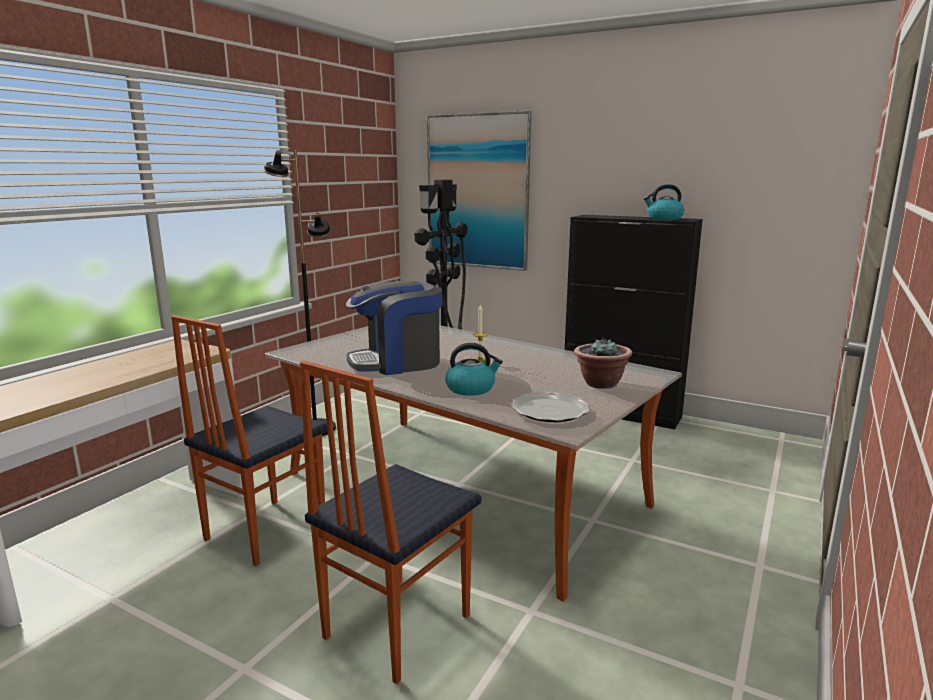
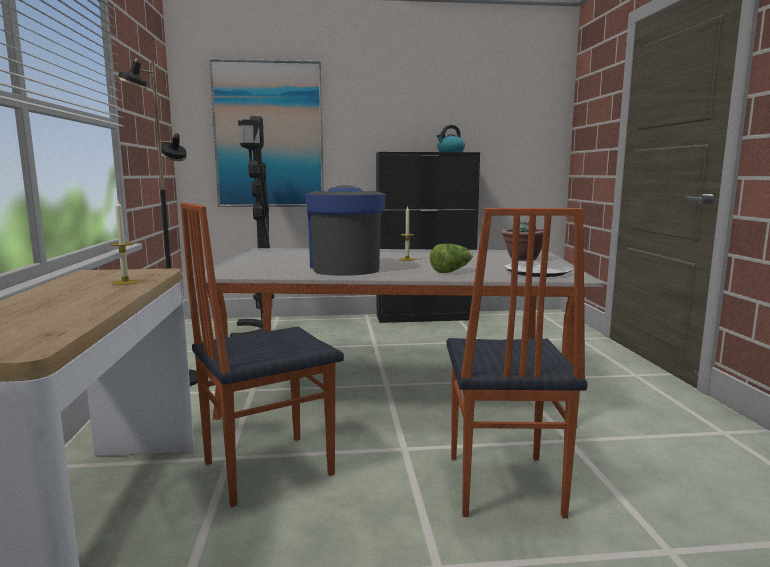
camera: 35 degrees left, 5 degrees down
(162, 361) = (125, 282): none -> candle
(264, 531) = (266, 468): chair -> chair turned 60 degrees clockwise
(397, 362) = (345, 267): coffee machine -> coffee machine turned 135 degrees clockwise
(471, 388) = (451, 271): kettle -> lettuce

